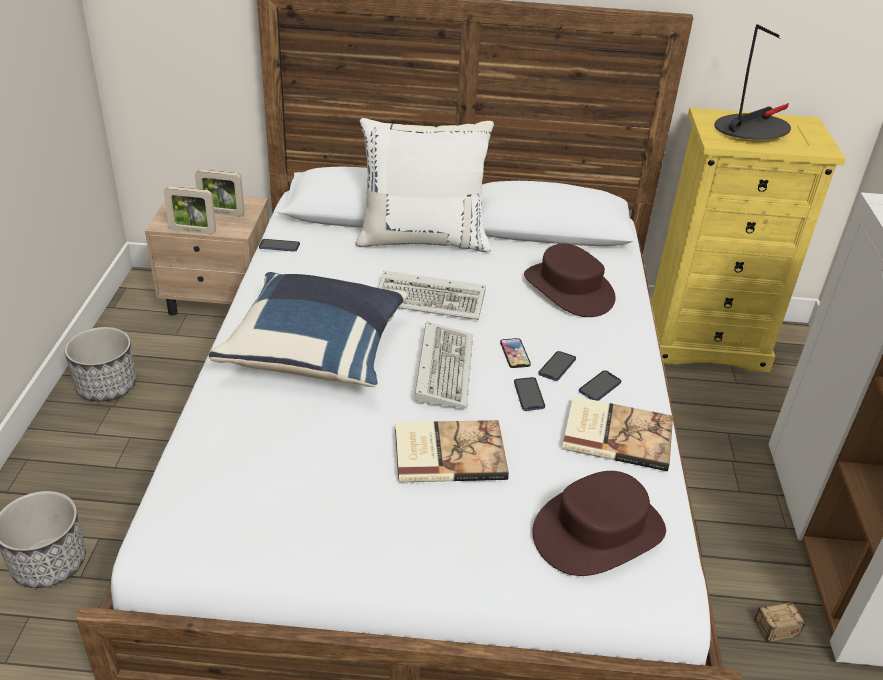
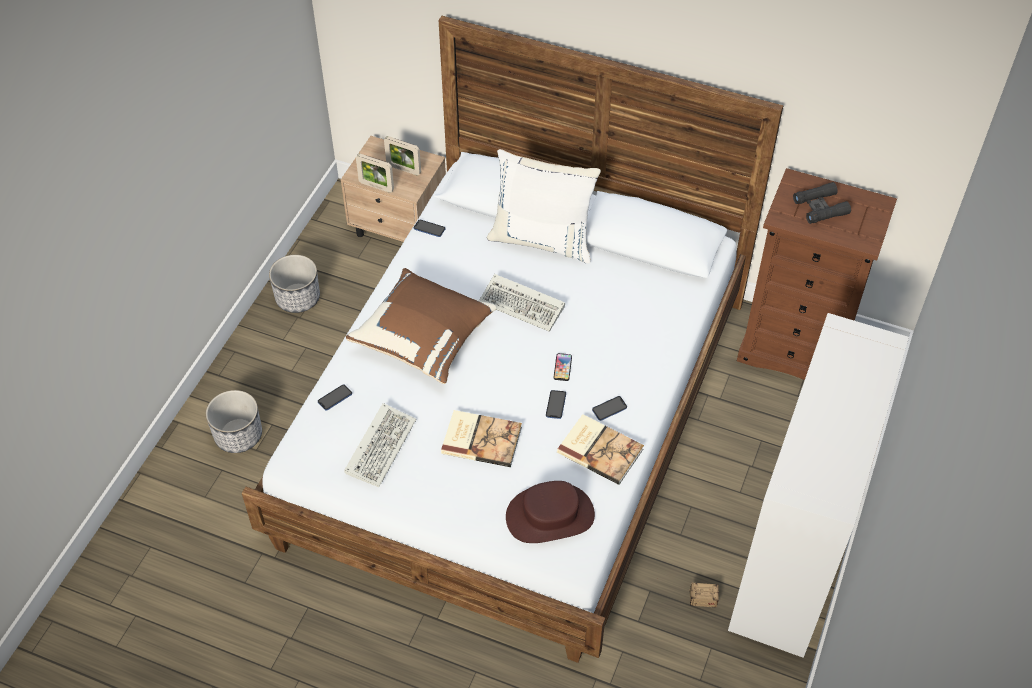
camera: 20 degrees right, 15 degrees up
(317, 352) = (424, 338): blue pillow -> brown pillow
(442, 367) = (505, 369): keyboard -> keyboard (380, 445)
(557, 367) = (587, 385): phone -> phone (335, 398)
(569, 289) = (634, 314): brown hat -> none
(705, 341) = (795, 348): yellow dresser -> brown dresser
(751, 130) = (820, 207): table lamp -> black binoculars

